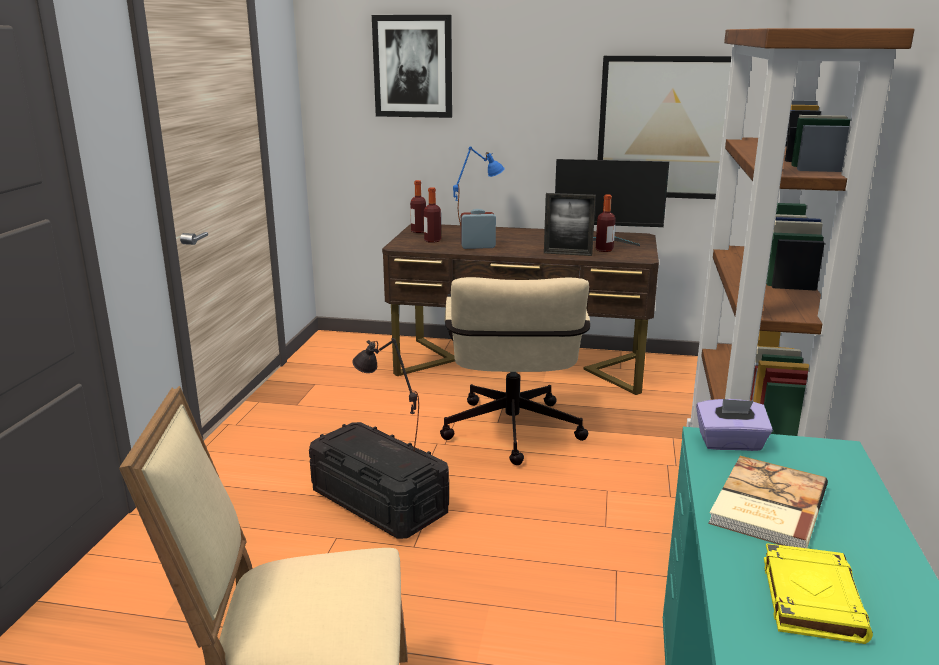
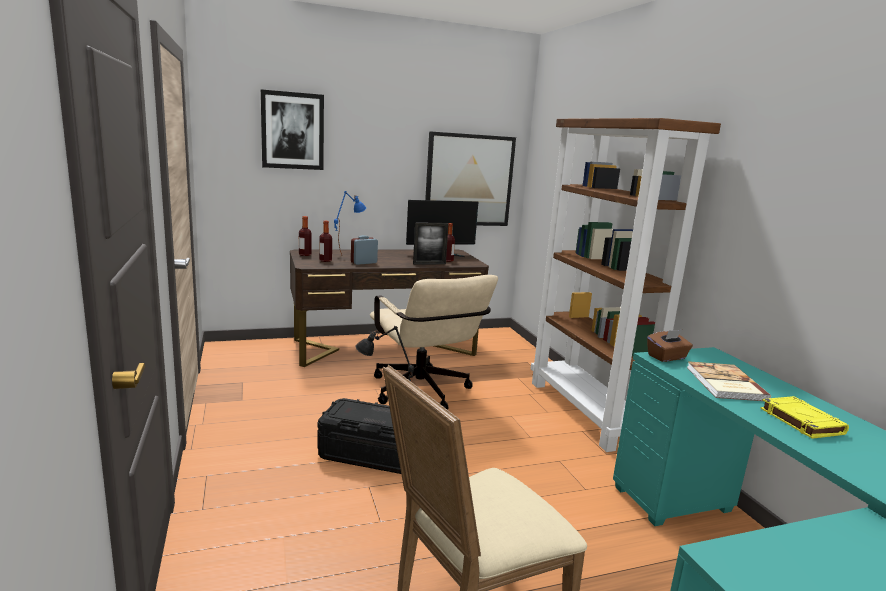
camera: 30 degrees left, 5 degrees down
(730, 443) = (667, 357): purple tissue box -> brown tissue box

